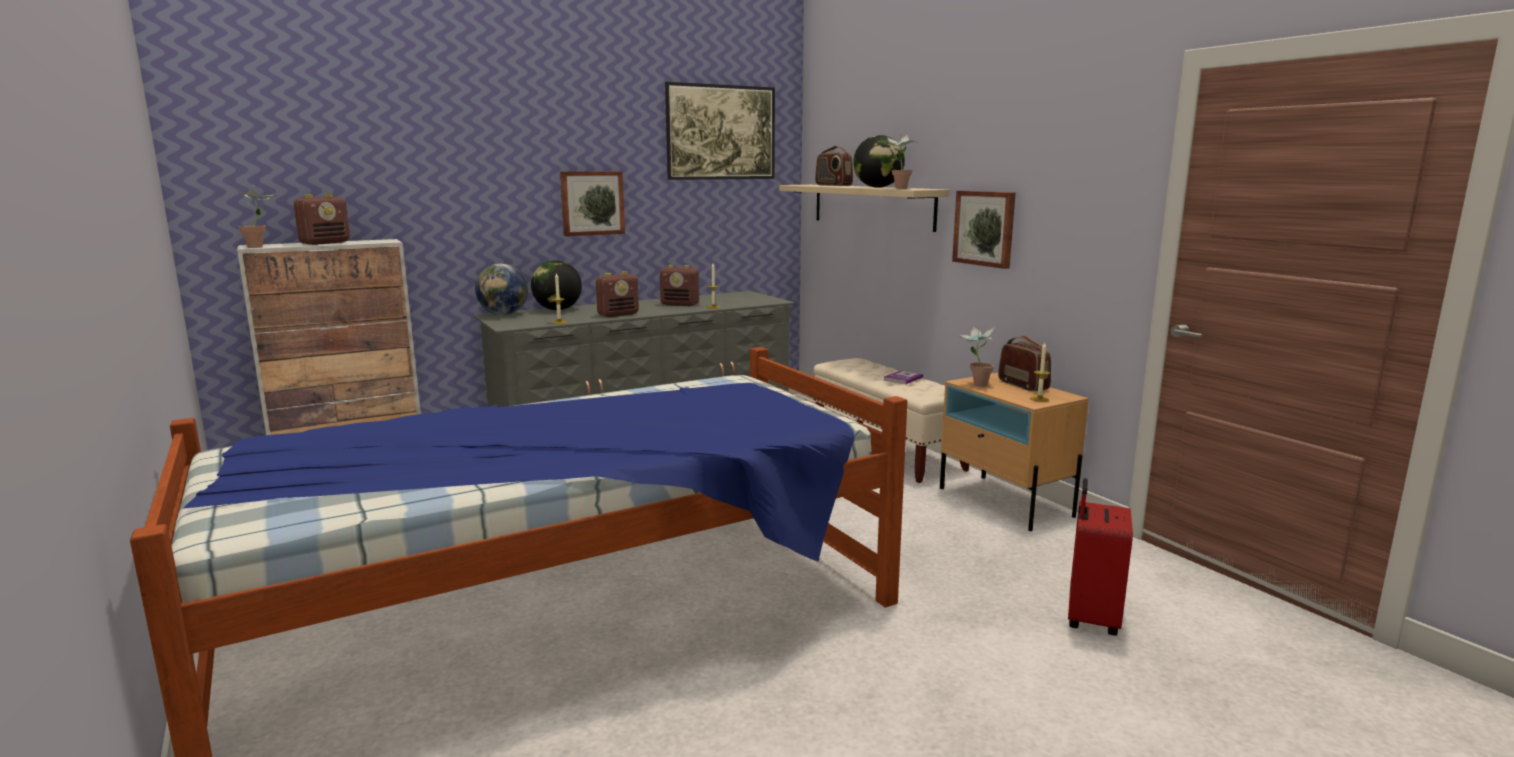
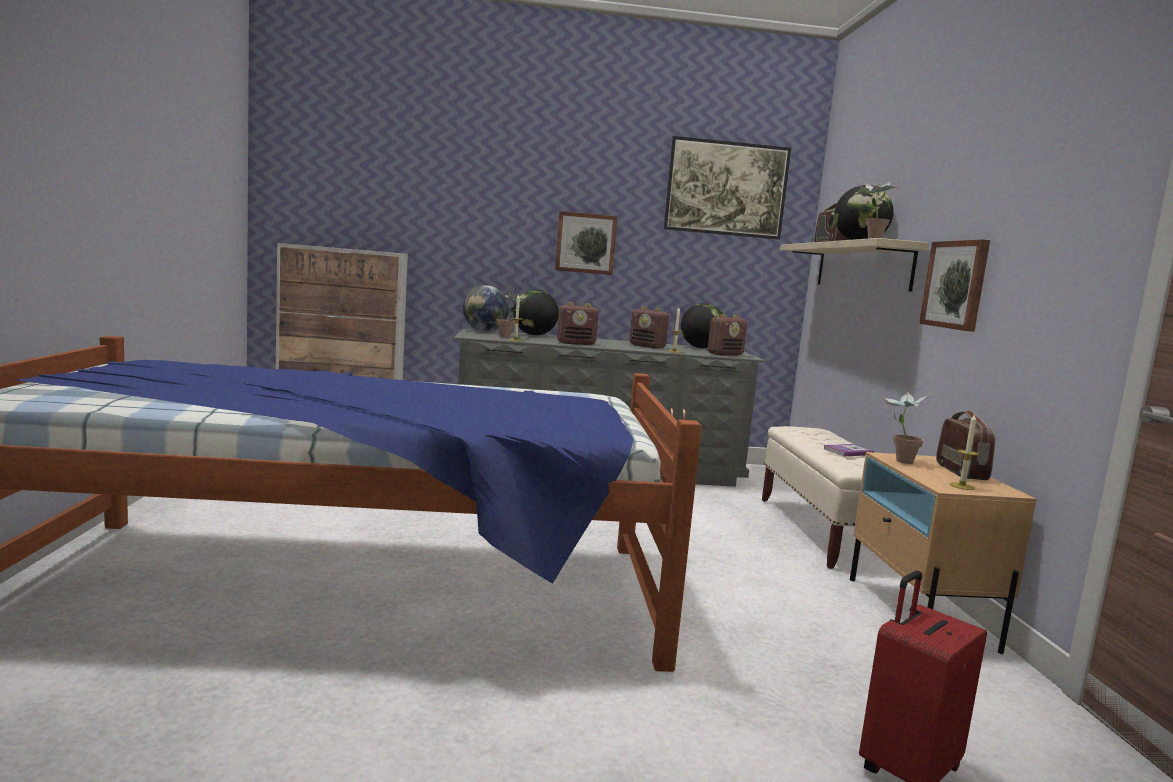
camera: 25 degrees right, 5 degrees down
(261, 247) = (296, 244): potted plant -> potted plant (509, 336)
(325, 243) = (347, 248): radio -> radio (725, 354)
(721, 296) = (700, 348): none -> globe

